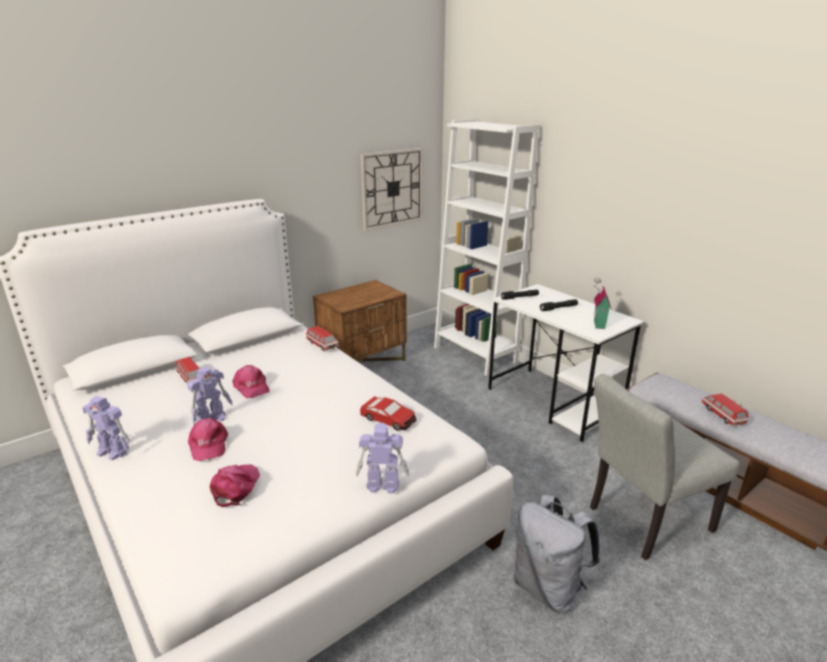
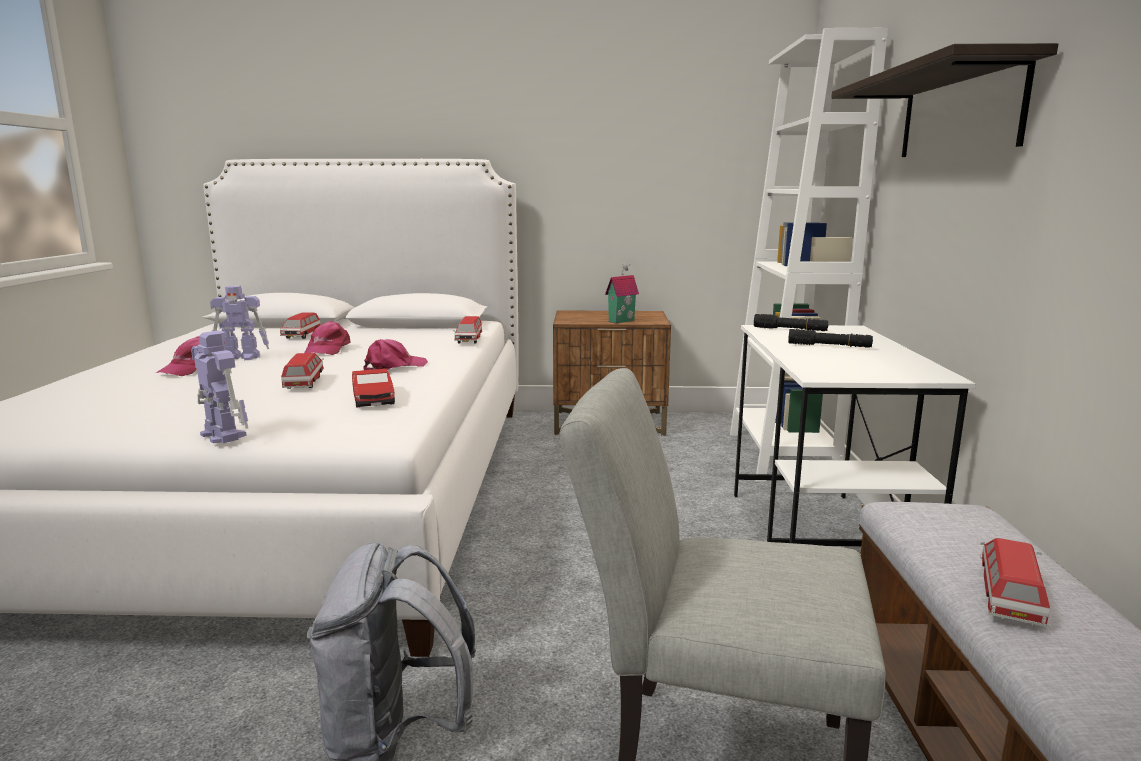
camera: 40 degrees right, 10 degrees down
(113, 452) = (136, 356): toy robot -> none
(235, 487) = (127, 394): pink cap -> pink cap (394, 367)
(317, 424) = (304, 383): none -> toy car
(392, 188) = (705, 176): wall clock -> none
(597, 324) = (857, 368): toy house -> toy house (620, 321)
(611, 191) = (958, 112): none -> shelf

